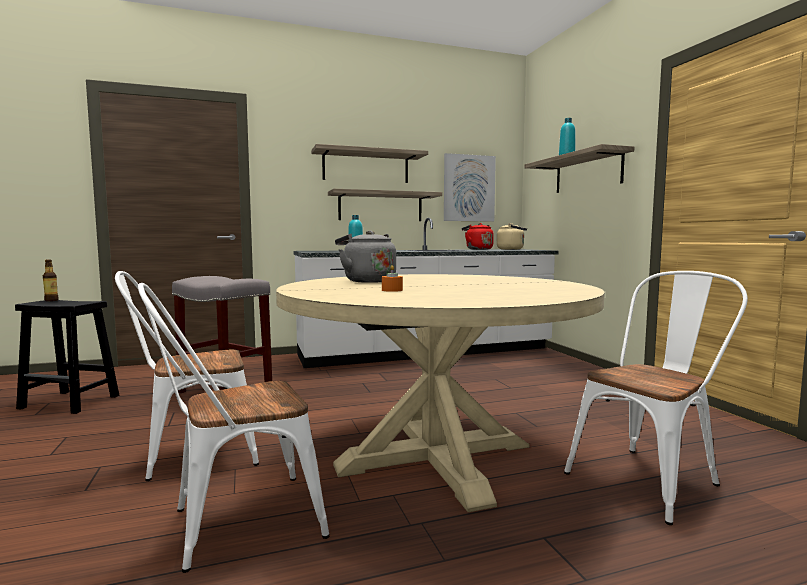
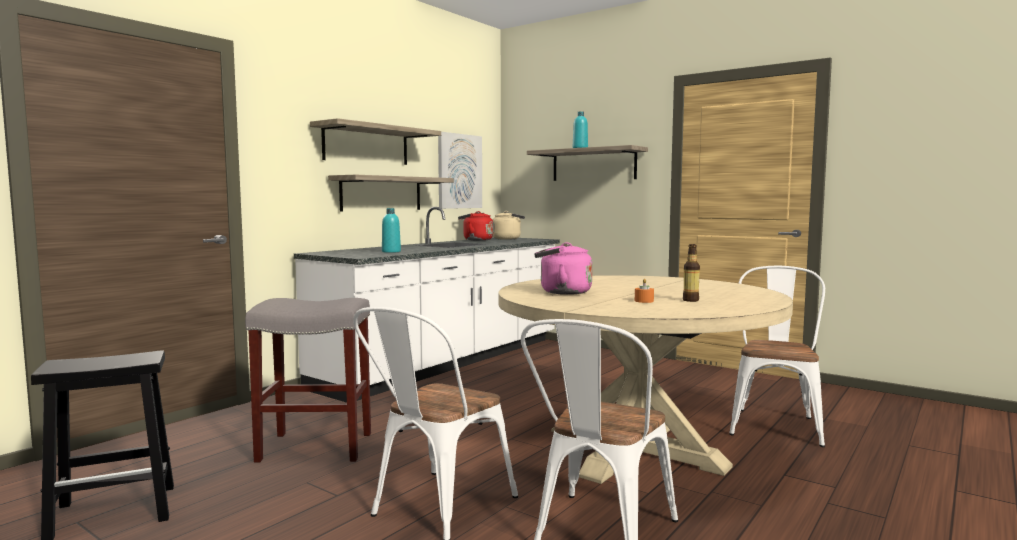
camera: 35 degrees left, 0 degrees up
(51, 300) = (65, 361): bottle -> bottle (690, 300)
(367, 281) = (562, 292): grey kettle -> pink kettle

